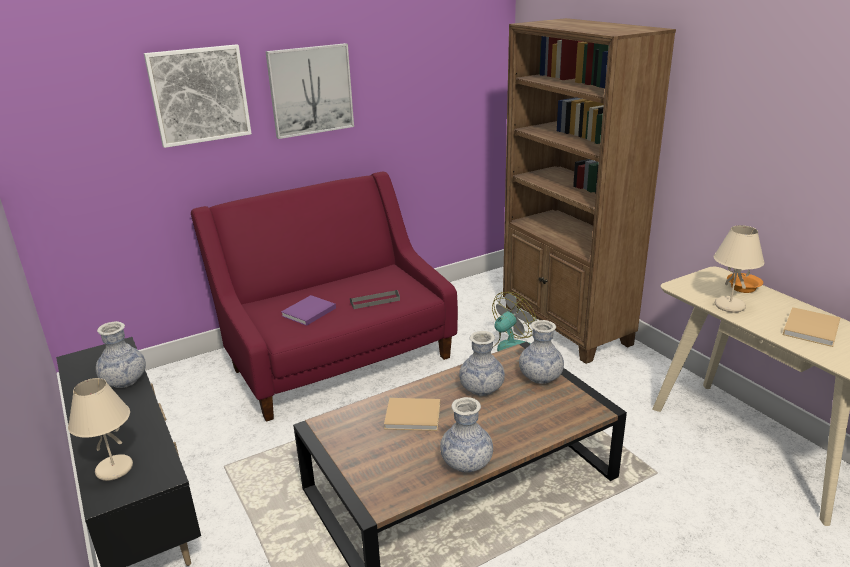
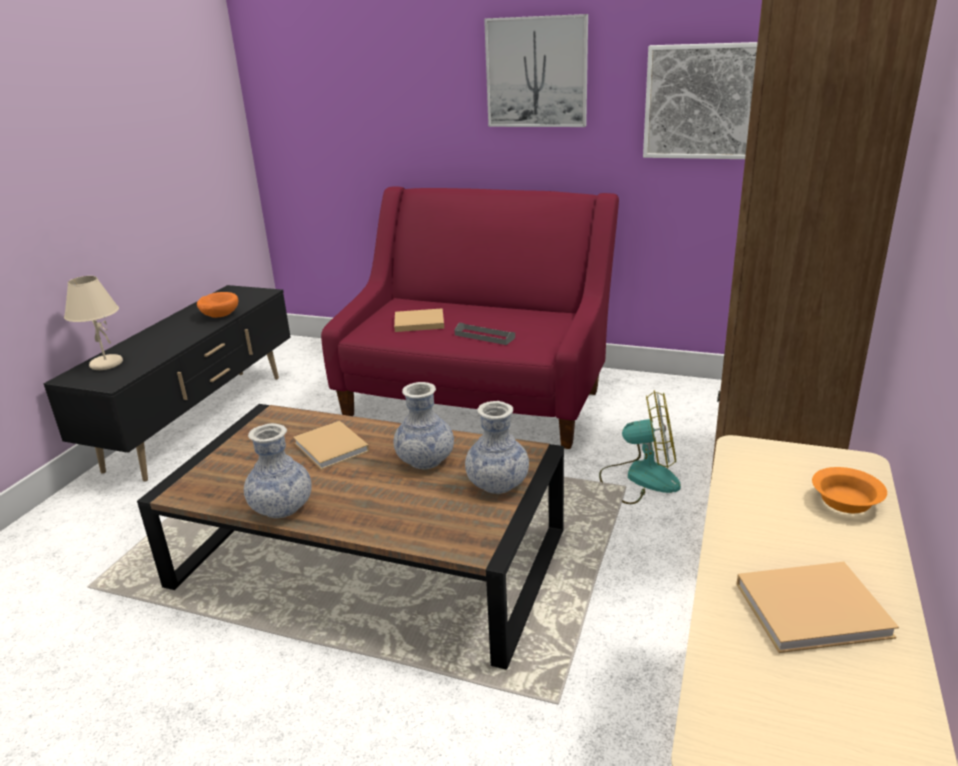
camera: 50 degrees right, 0 degrees up
(125, 381) = (219, 315): vase -> orange bowl
(199, 95) = (413, 64): picture -> picture (700, 102)
(307, 312) = (417, 322): purple book -> beige book
(729, 306) = (754, 507): beige table lamp -> none

